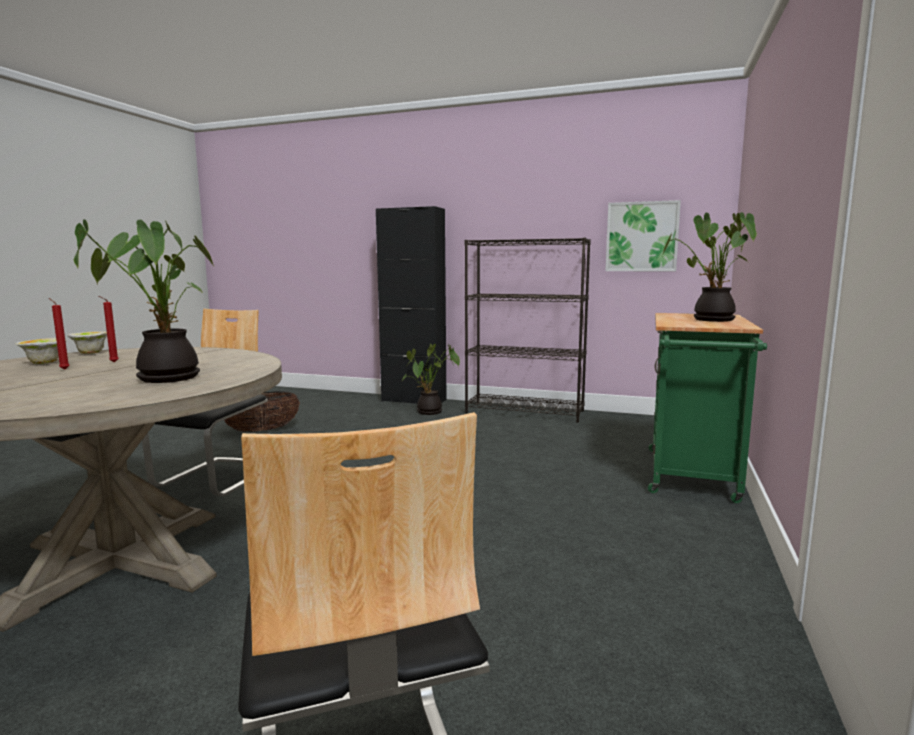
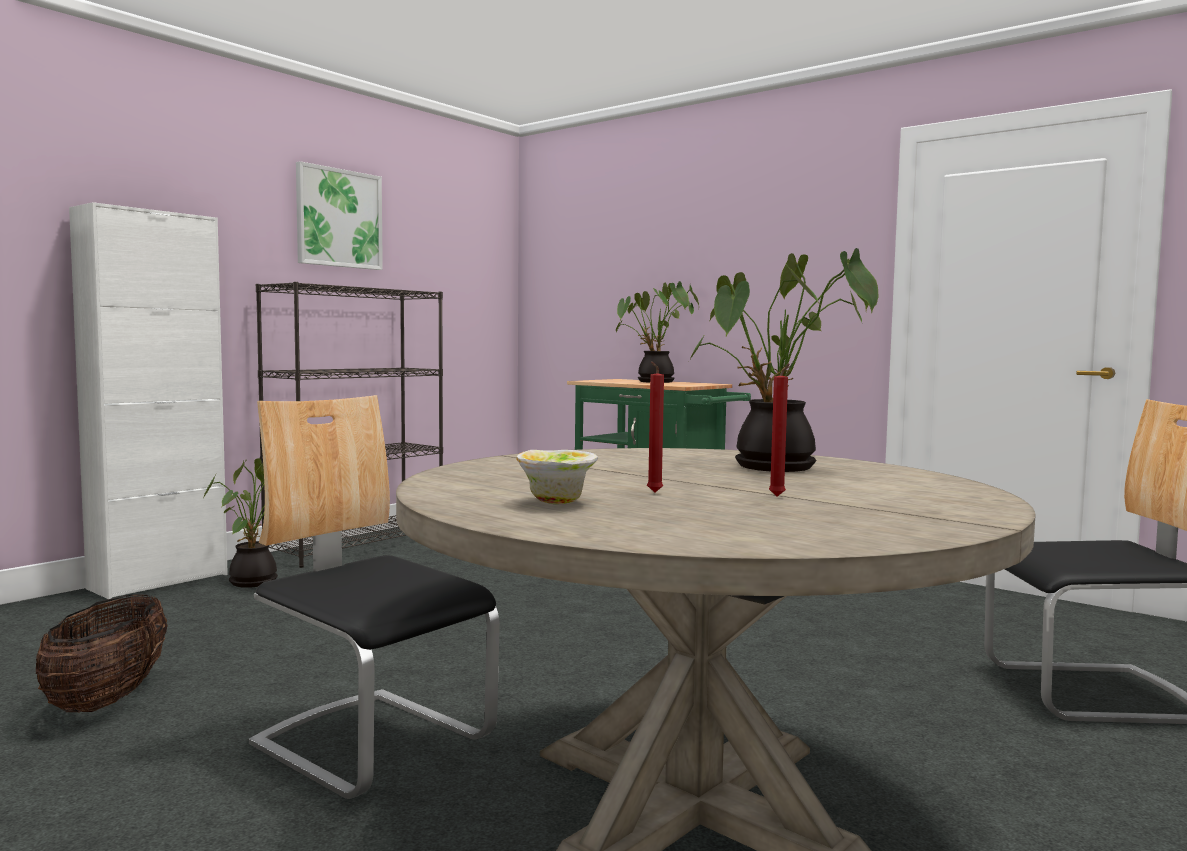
camera: 70 degrees left, 5 degrees down
(89, 353) = (450, 491): bowl -> none
(112, 362) = (602, 481): red candle -> red candle (778, 497)
(414, 400) = (159, 581): black cabinet -> white cabinet
(642, 237) = (446, 294): picture -> picture (339, 218)

